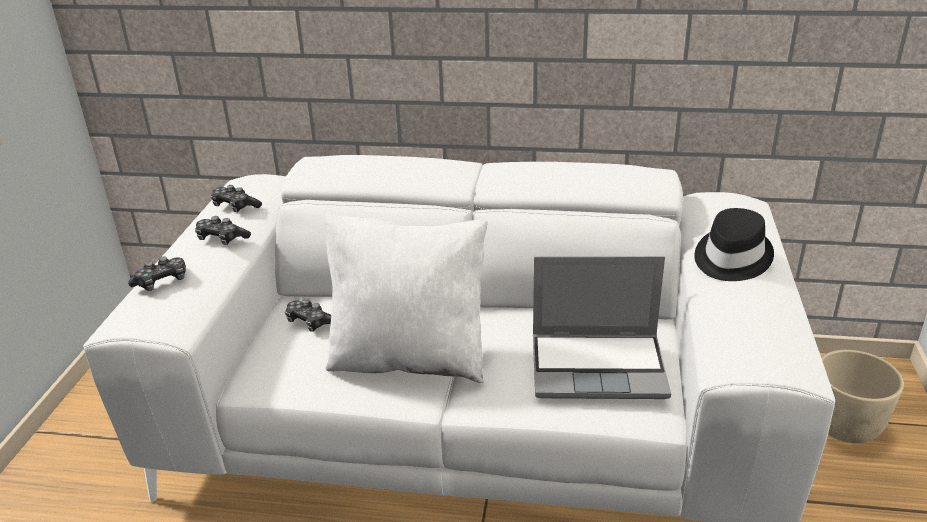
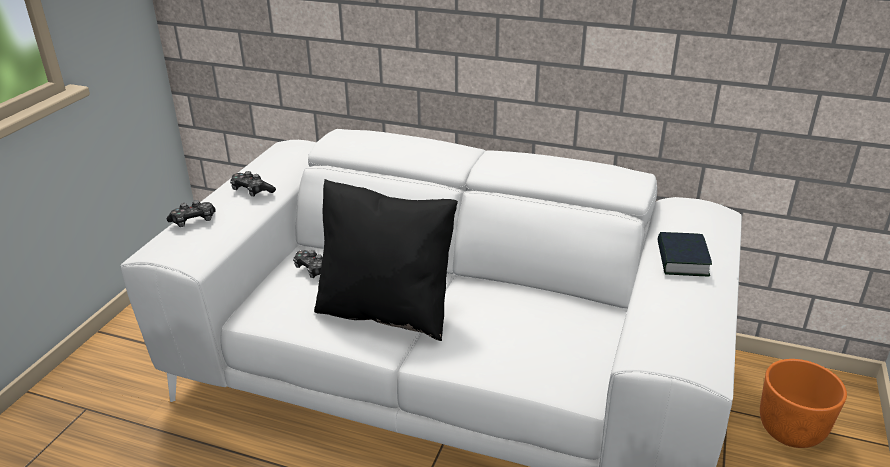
camera: 10 degrees right, 0 degrees up
(235, 207) = (271, 165): game controller -> none
(409, 358) = (386, 312): white pillow -> black pillow
(599, 366) = (546, 341): laptop -> none
(731, 258) = (682, 260): black hat -> book
(846, 427) = (791, 432): beige planter -> orange planter

